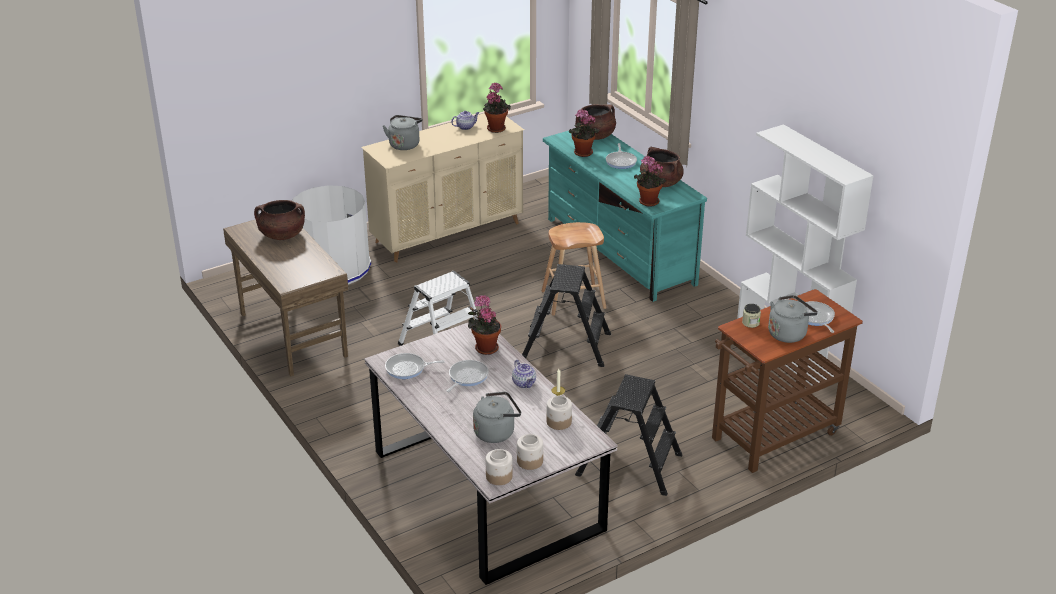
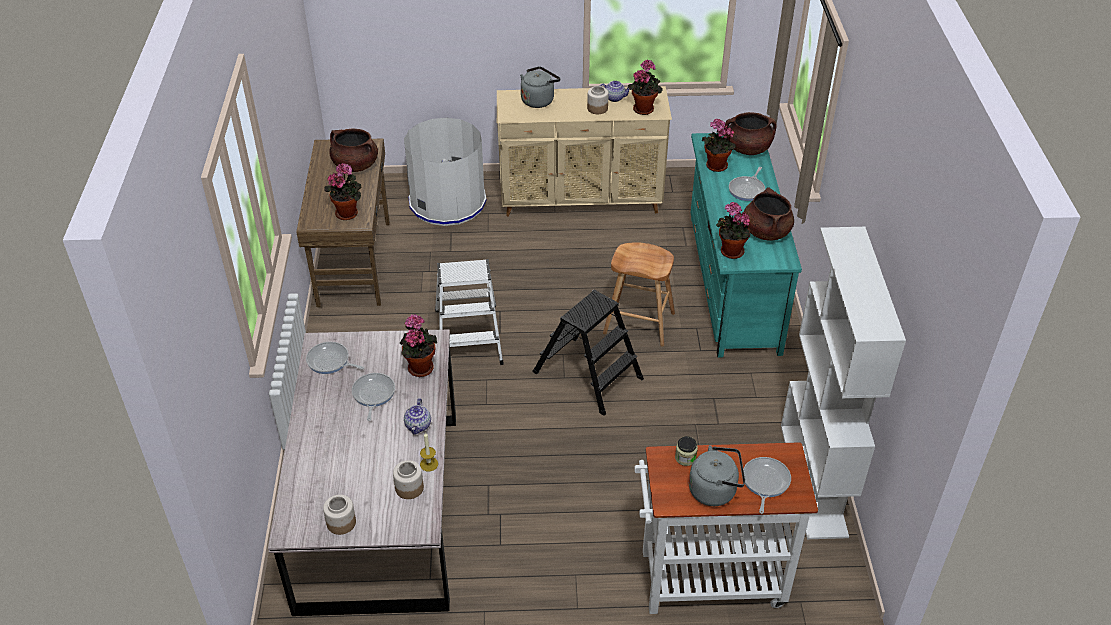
camera: 30 degrees right, 10 degrees up
(313, 268) = (348, 212): none -> potted plant
(467, 377) = (373, 394): frying pan -> frying pan turned 60 degrees counterclockwise
(496, 432) = (342, 473): grey kettle -> none
(499, 477) = (298, 527): jar -> jar (597, 108)
(629, 465) = (533, 543): black step ladder -> none
(773, 437) = (709, 580): brown cart -> white cart

